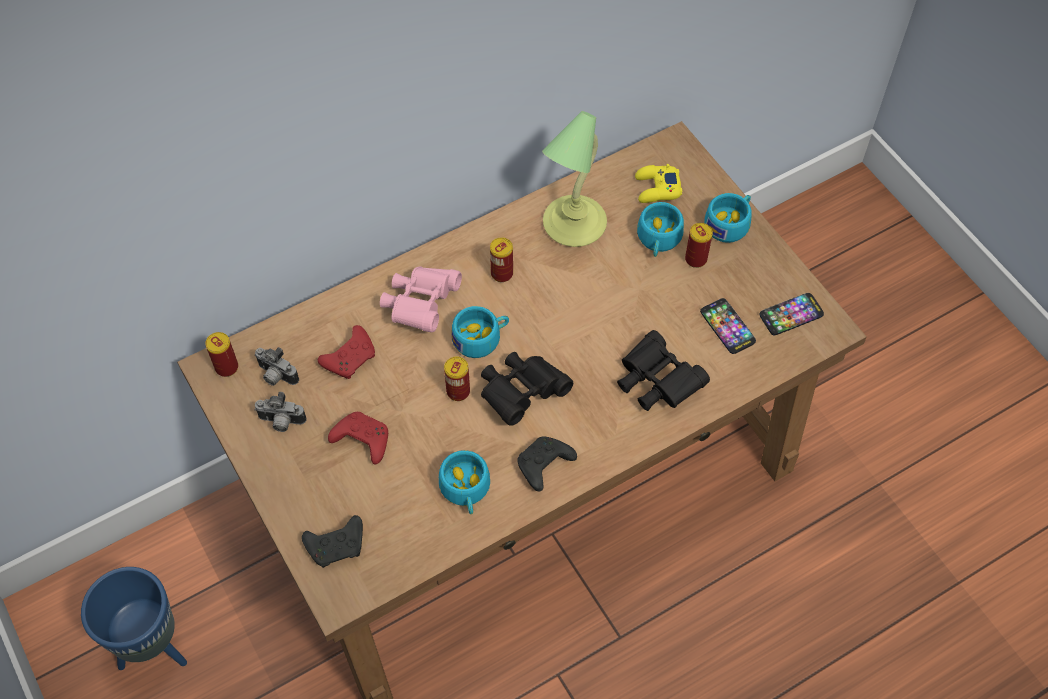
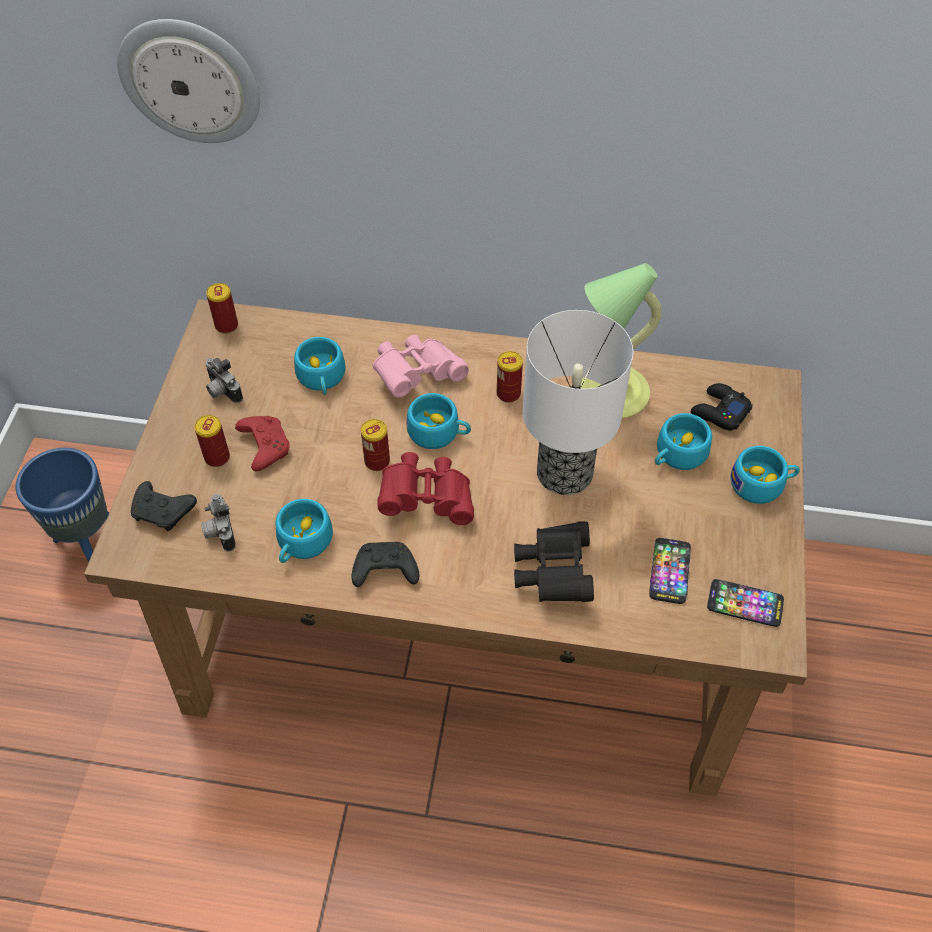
camera: 40 degrees right, 5 degrees down
(148, 176) = (190, 80): none -> wall clock
(275, 376) = (253, 355): camera -> camera (219, 531)
(351, 358) = (322, 379): red game controller -> turquoise cup
(521, 393) = (427, 499): black binoculars -> red binoculars
(598, 305) = (566, 473): none -> table lamp
(657, 188) = (719, 412): yellow game controller -> black game controller
(696, 259) = (697, 493): can -> can (217, 457)

